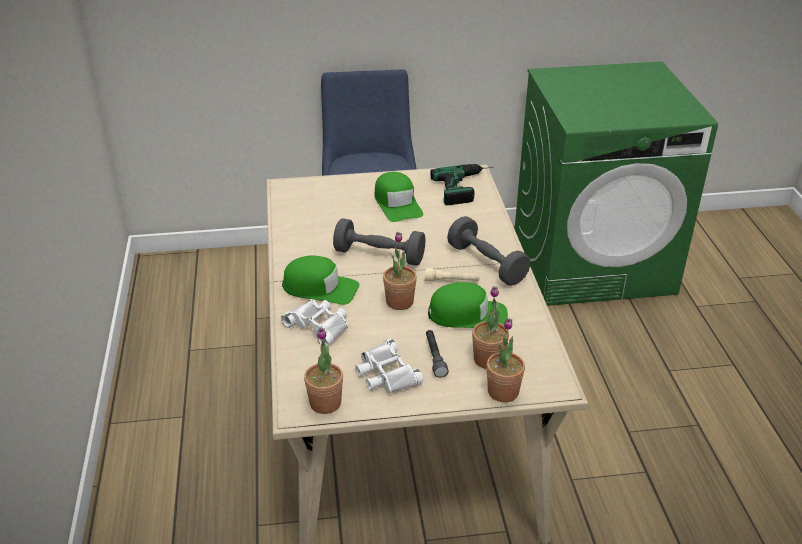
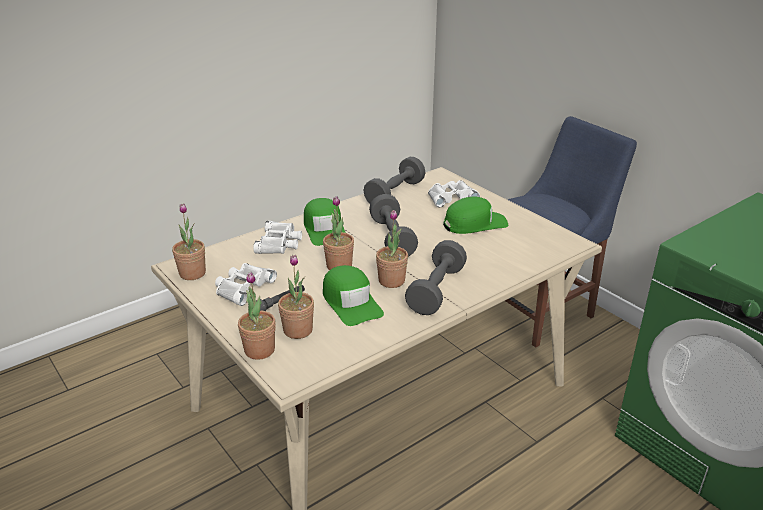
camera: 60 degrees right, 5 degrees down
(294, 223) = (395, 194): none -> grey dumbbell
(336, 197) = (451, 197): none -> white binoculars
(397, 204) = (475, 223): green cap -> green cap turned 150 degrees counterclockwise
(452, 281) = (391, 281): beige flashlight -> potted plant
(468, 187) = (547, 247): power drill -> none

